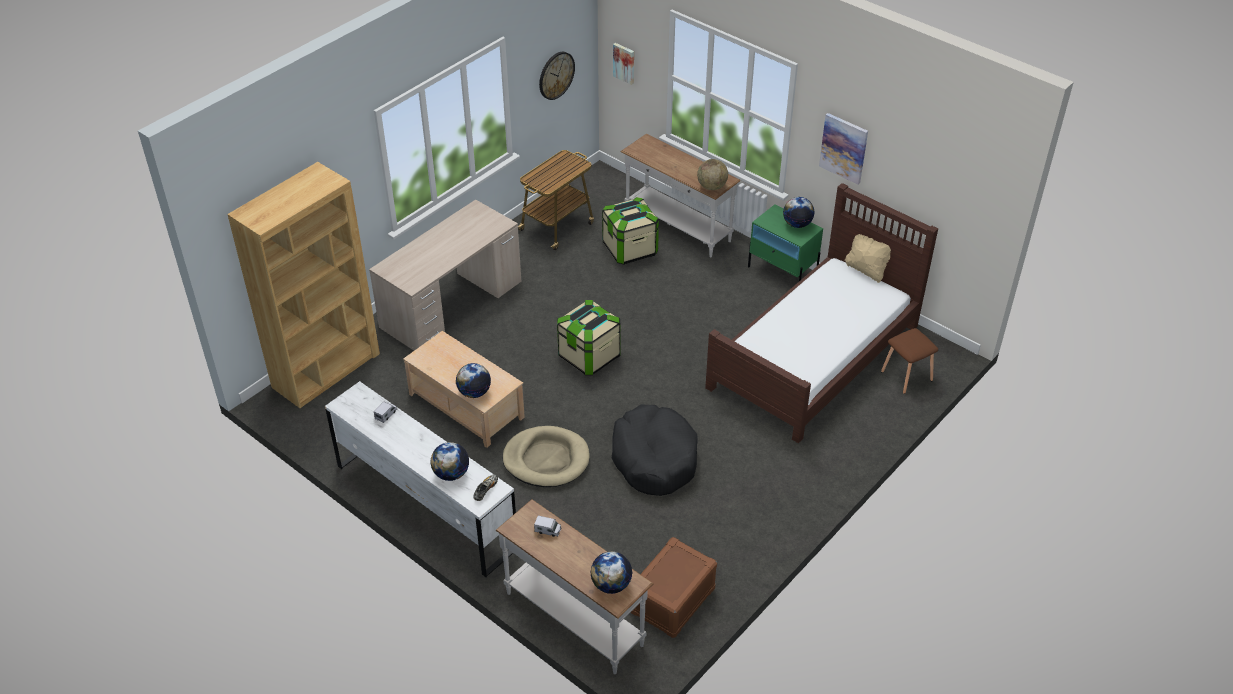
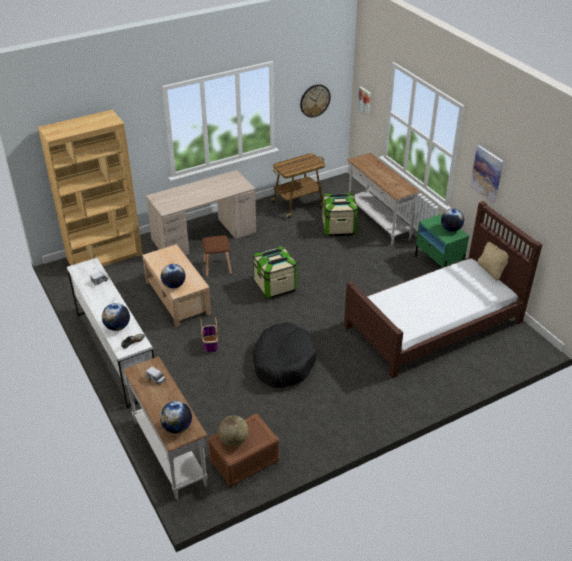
camera: 20 degrees right, 5 degrees down
(546, 459) = (210, 344): beige dog bed -> basket
(712, 187) = (397, 191): globe -> globe (234, 440)
(906, 376) = (497, 353): brown stool -> brown stool (217, 268)

